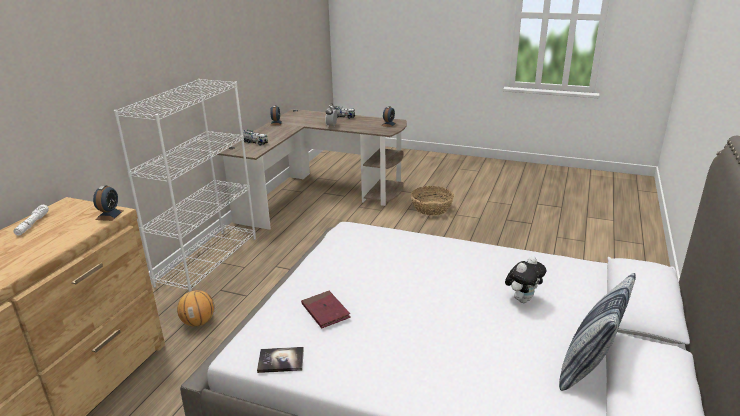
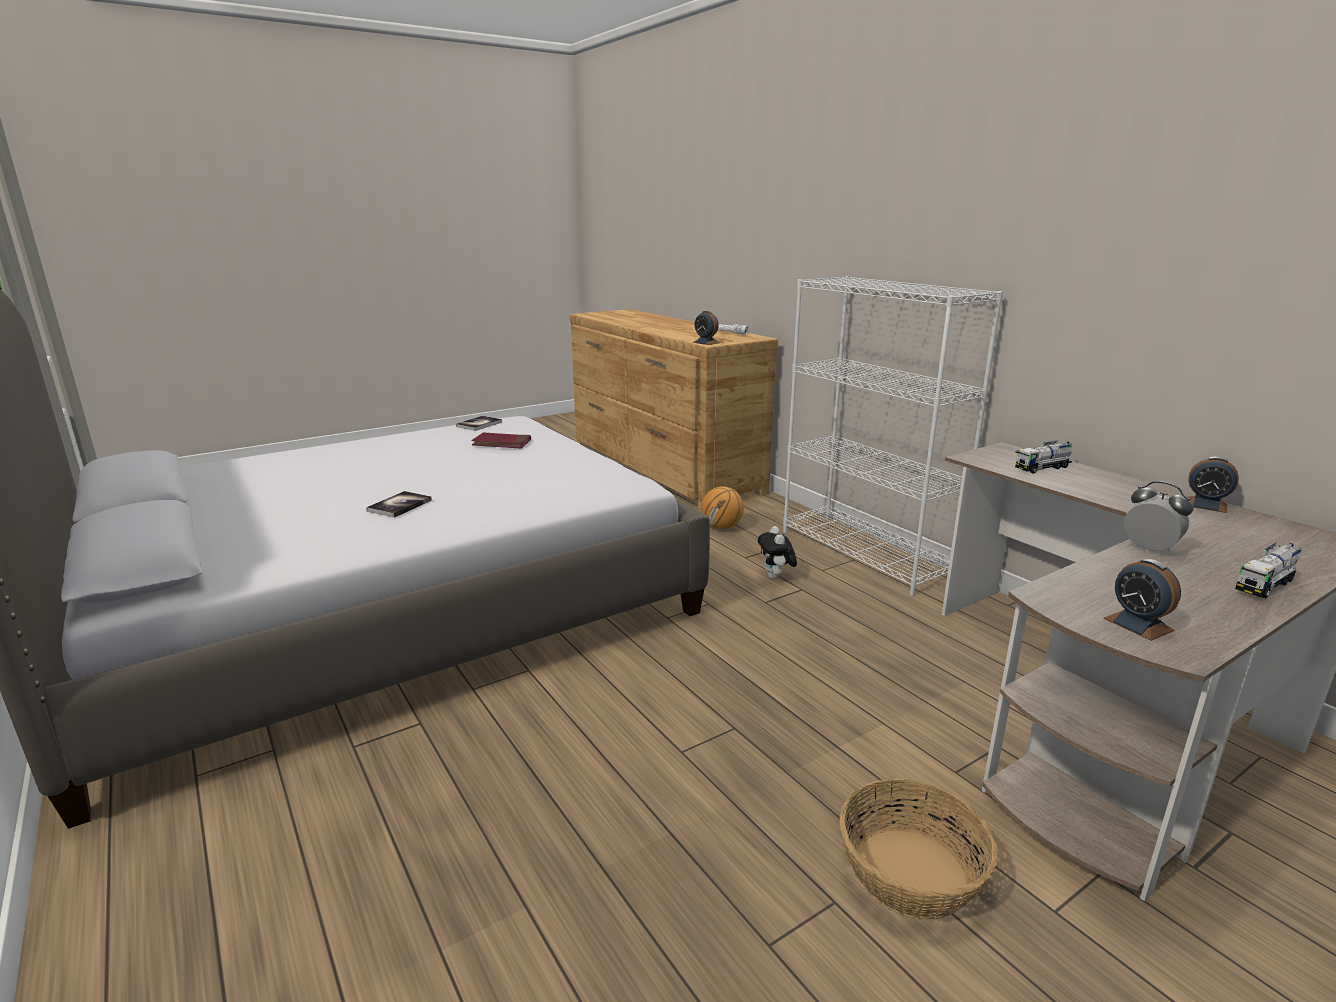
camera: 125 degrees right, 5 degrees down
(475, 275) = (399, 506): none -> book
(522, 299) = (316, 511): plush toy -> plush toy (776, 577)
(588, 367) = (206, 496): pillow -> none

